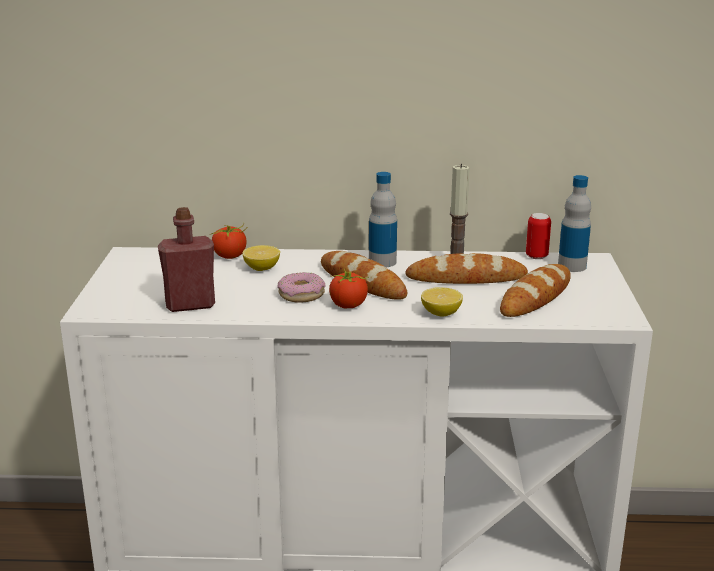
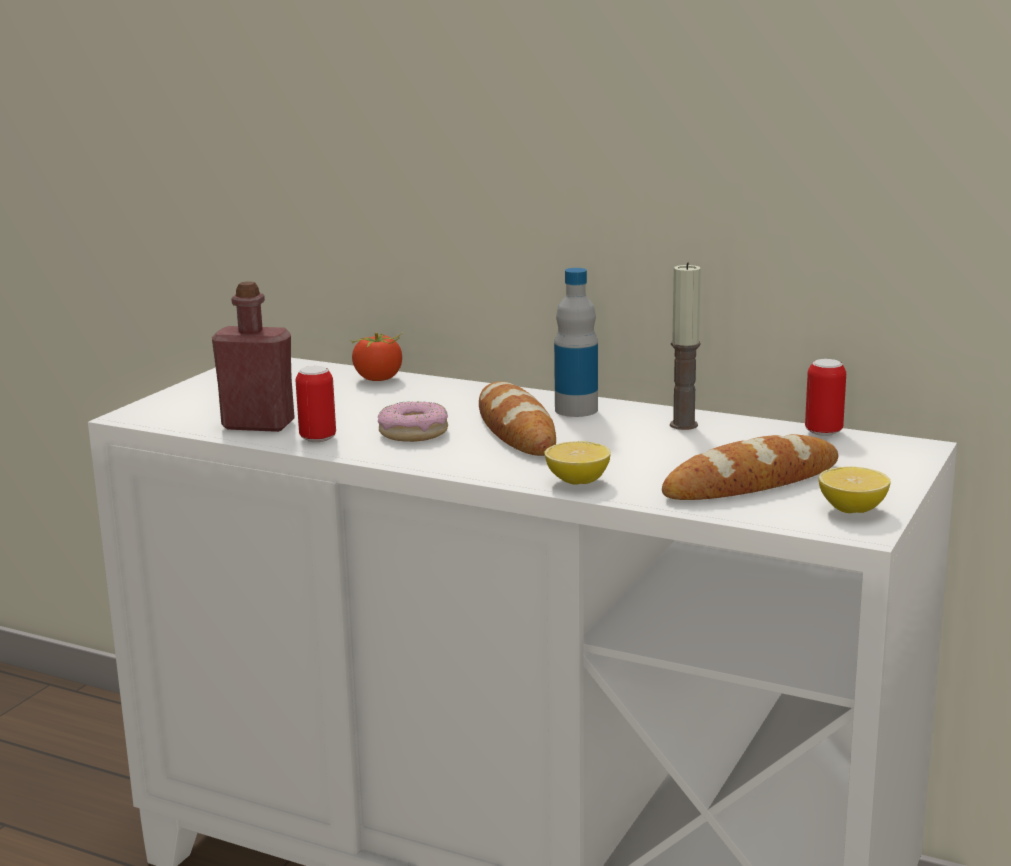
camera: 25 degrees right, 5 degrees down
(243, 308) = (318, 438): none -> can
(262, 268) = (401, 397): lemon -> lemon (852, 510)
(348, 305) = (460, 454): tomato -> none
(466, 278) = (674, 444): bread -> none
(572, 266) = (865, 451): bottle -> none

